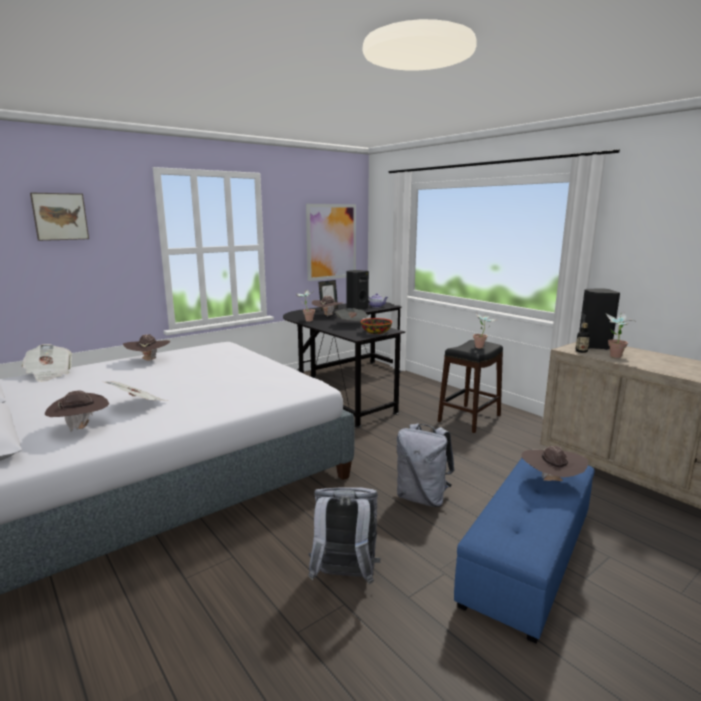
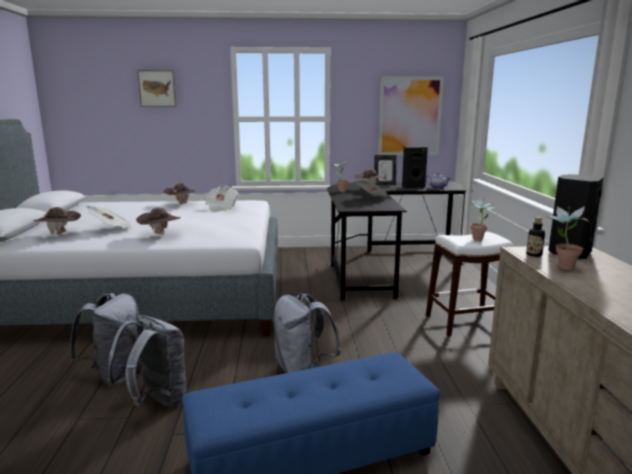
camera: 35 degrees right, 0 degrees up
(49, 374) = (114, 203): newspaper -> newspaper (221, 208)
(254, 570) = (115, 371): none -> grey backpack
(375, 332) = (374, 207): bowl -> none
(470, 418) = (466, 322): black stool -> white stool
(551, 482) = (353, 383): brown hat -> brown hat (160, 235)

